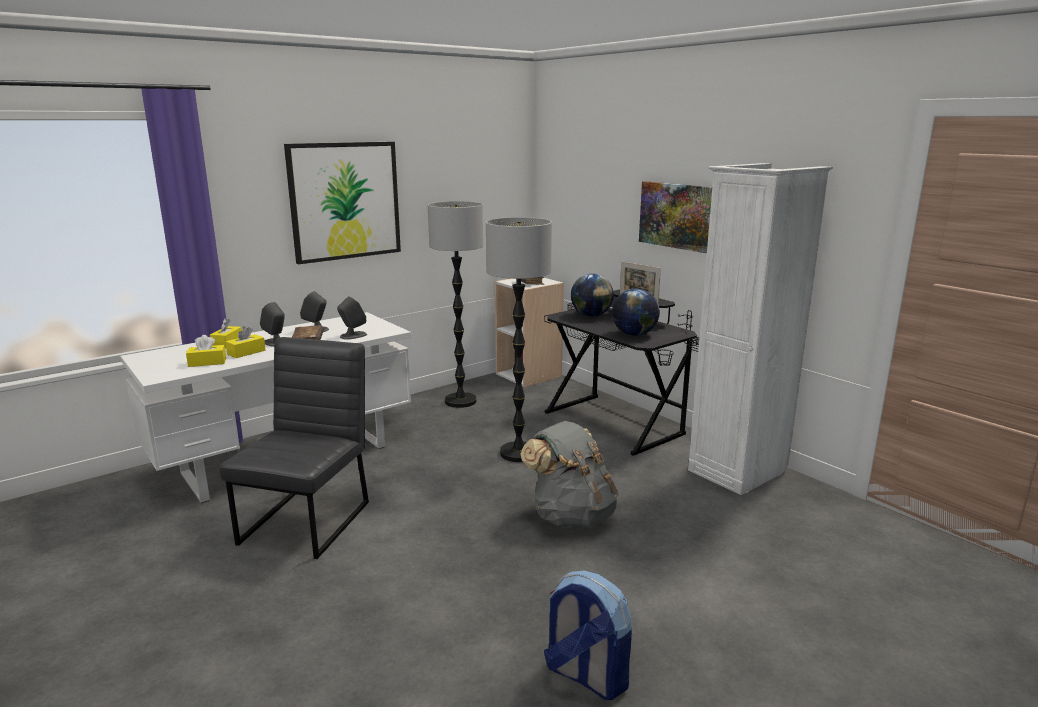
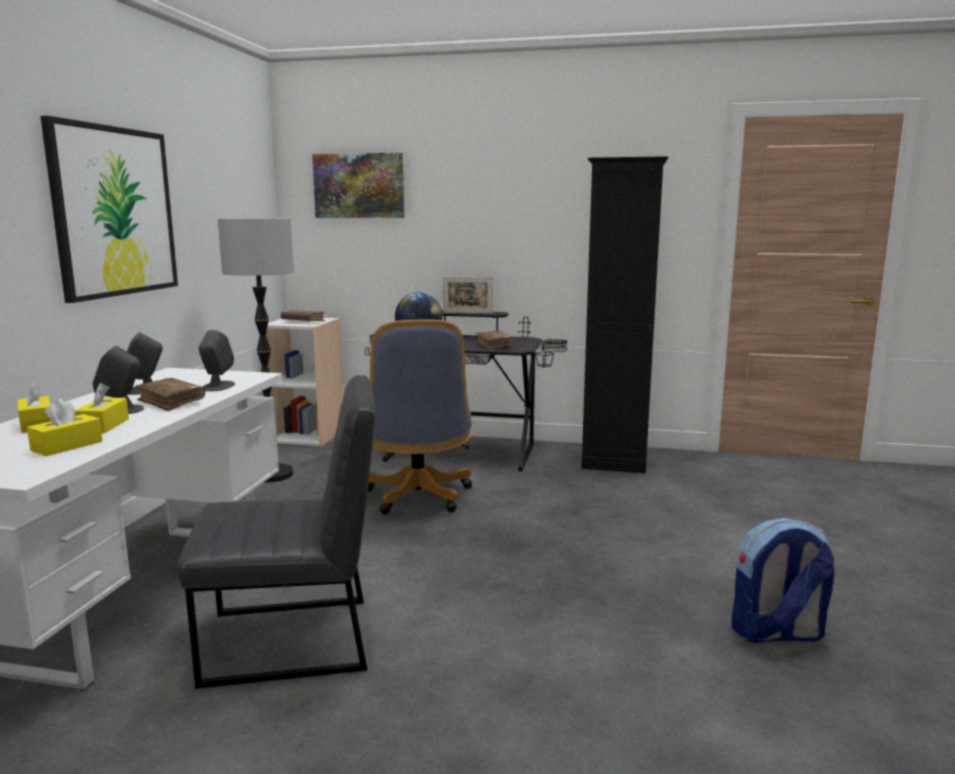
camera: 40 degrees left, 5 degrees down
(308, 520) = (294, 640): grey chair -> grey chair turned 105 degrees clockwise
(518, 453) = (419, 500): floor lamp -> blue office chair
(571, 516) = (557, 530): grey backpack -> none
(634, 334) = (494, 345): globe -> brown book
(678, 216) = (496, 224): picture -> picture (359, 186)
(737, 471) = (615, 459): white cabinet -> black cabinet

